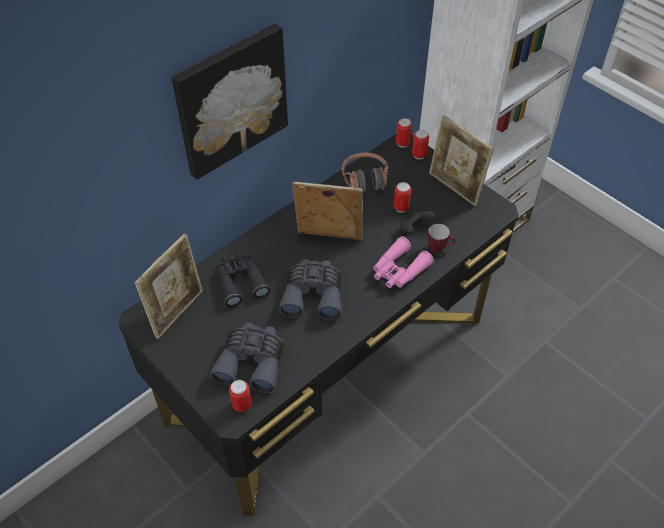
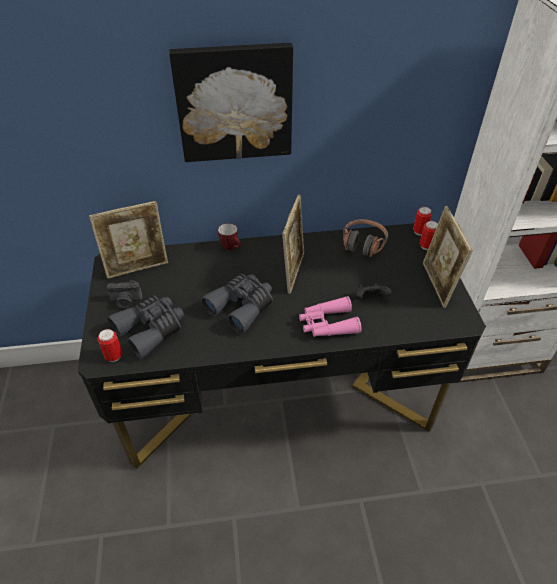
camera: 35 degrees right, 5 degrees down
(200, 350) = (126, 301): none -> camera
(240, 281) = (199, 270): black binoculars -> none
(328, 238) = (293, 272): picture frame -> picture frame turned 60 degrees clockwise
(401, 208) = (374, 278): can -> none
(439, 248) = (379, 325): mug -> mug (231, 248)

